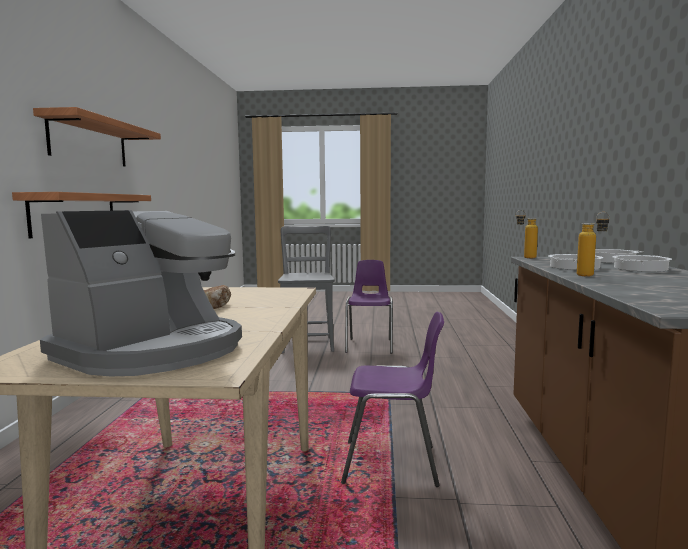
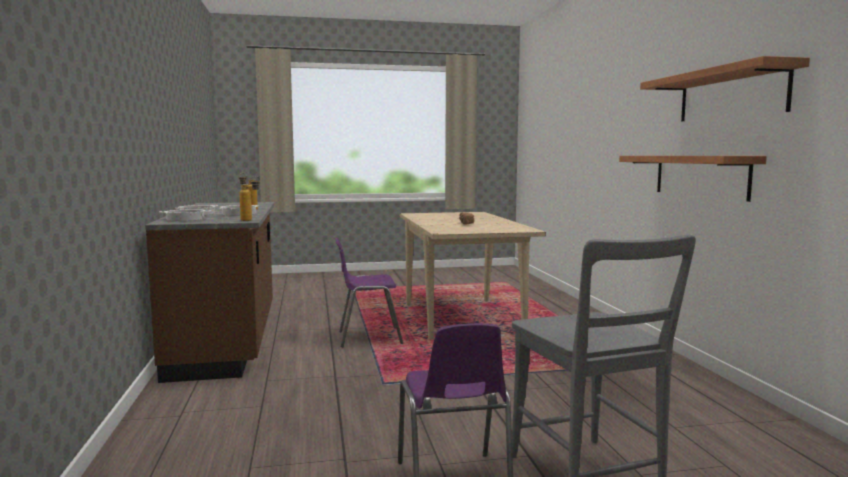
camera: 165 degrees right, 0 degrees up
(154, 350) = (444, 215): coffee machine -> none

